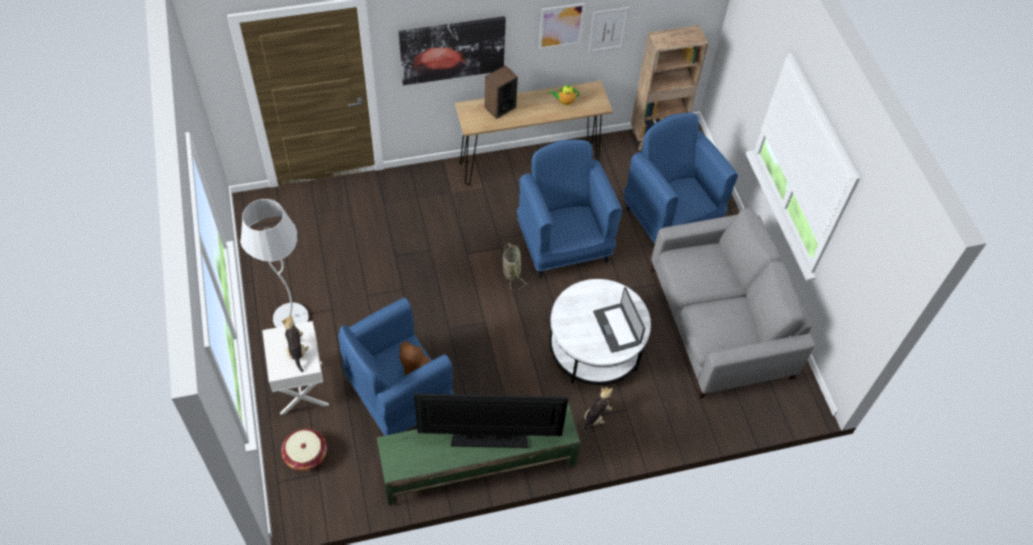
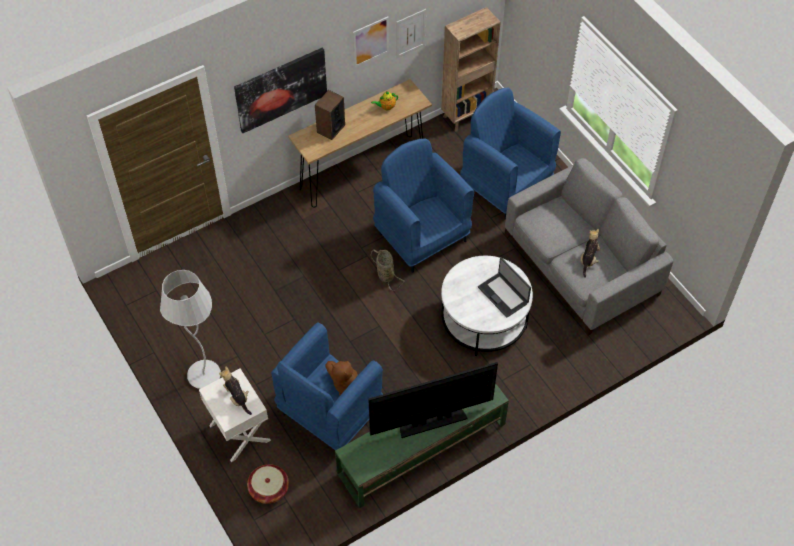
camera: 15 degrees left, 0 degrees up
(596, 416) = (507, 378): plush toy -> plush toy (588, 259)

